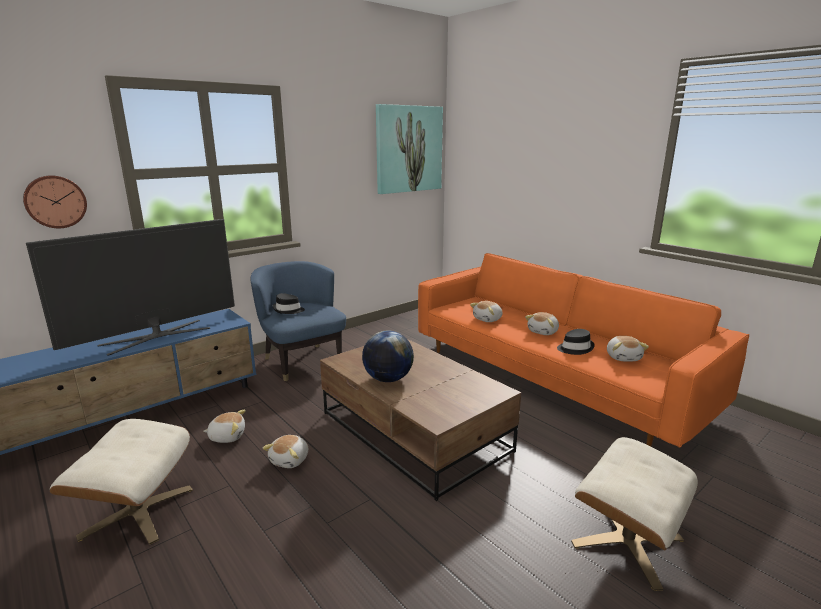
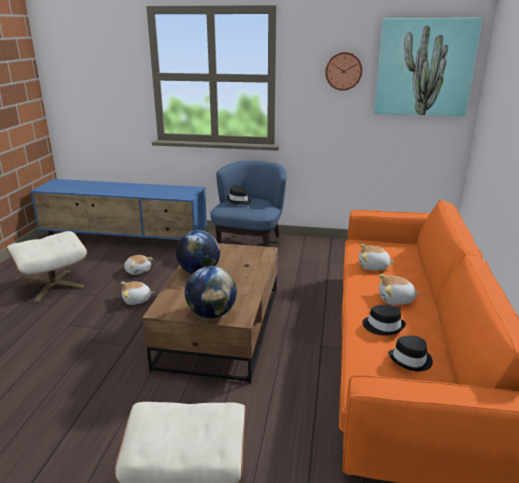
camera: 50 degrees right, 5 degrees up
(55, 201) = (114, 91): wall clock -> wall clock (343, 71)
(157, 336) = (140, 191): television -> none
(476, 399) = (211, 314): none -> globe
(623, 357) = (411, 360): plush toy -> black hat

